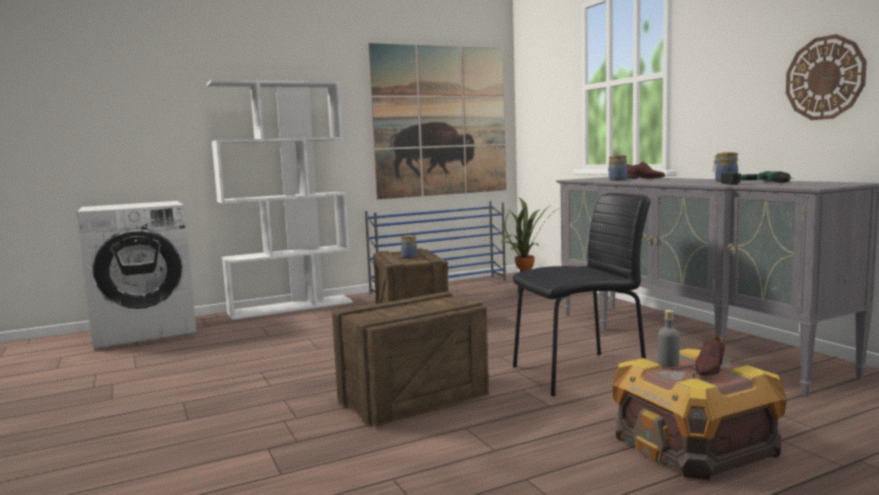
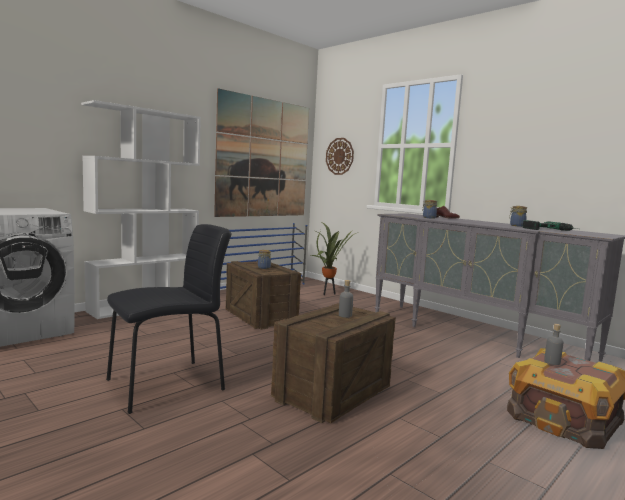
camera: 20 degrees left, 0 degrees up
(424, 305) = (345, 315): none -> grey bottle
(582, 372) = (434, 363): black chair -> black chair (170, 384)
(709, 368) = (581, 365): brown shoe -> none
(825, 78) = (578, 162): wall clock -> wall clock (339, 156)

